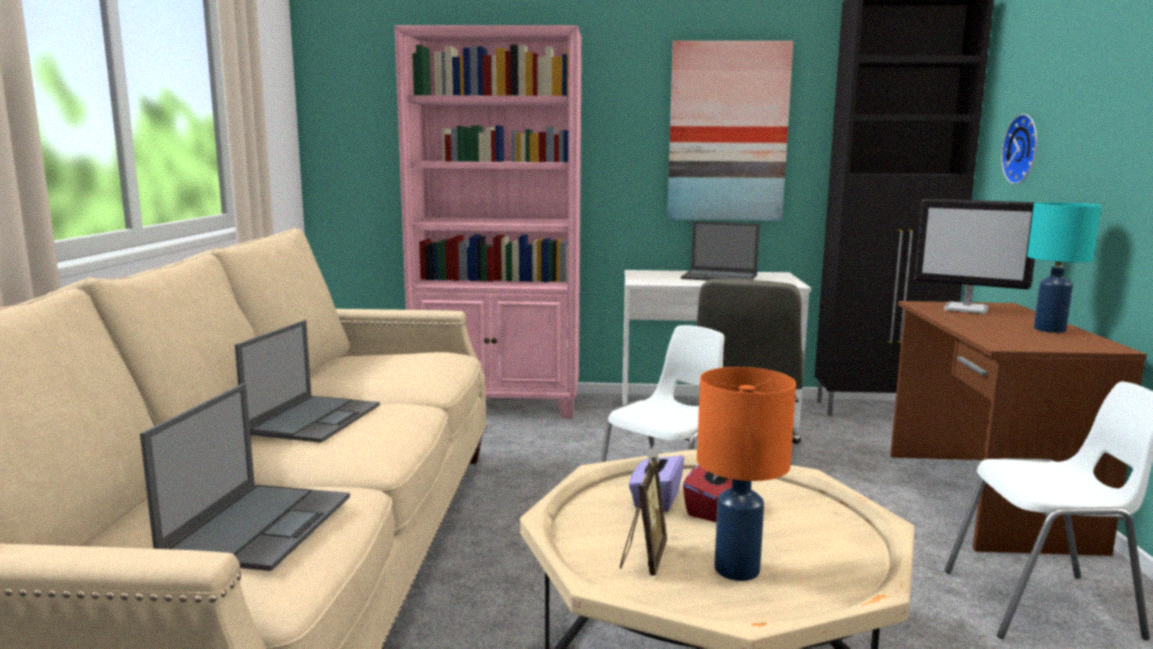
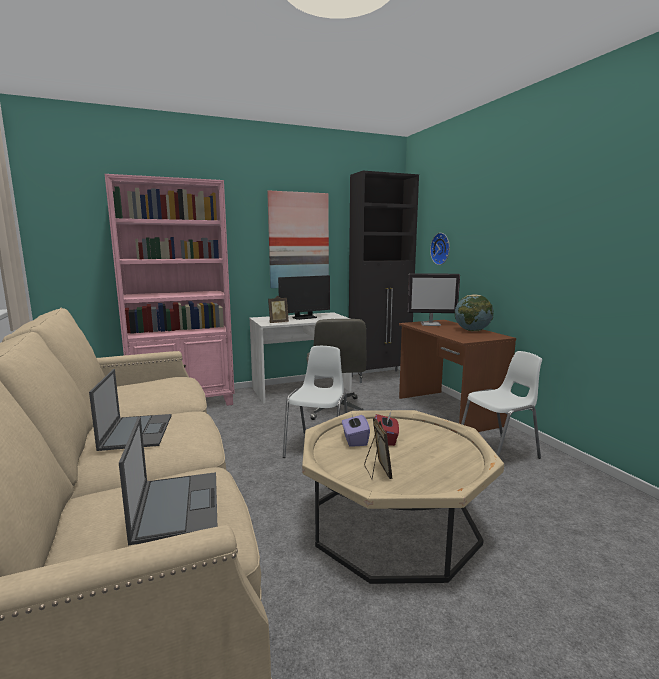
camera: 25 degrees left, 0 degrees up
(661, 281) = (278, 322): none -> picture frame
(720, 277) = (304, 317): laptop -> monitor
(736, 568) = (421, 466): orange table lamp -> none
(1050, 330) = (472, 331): turquoise table lamp -> globe

